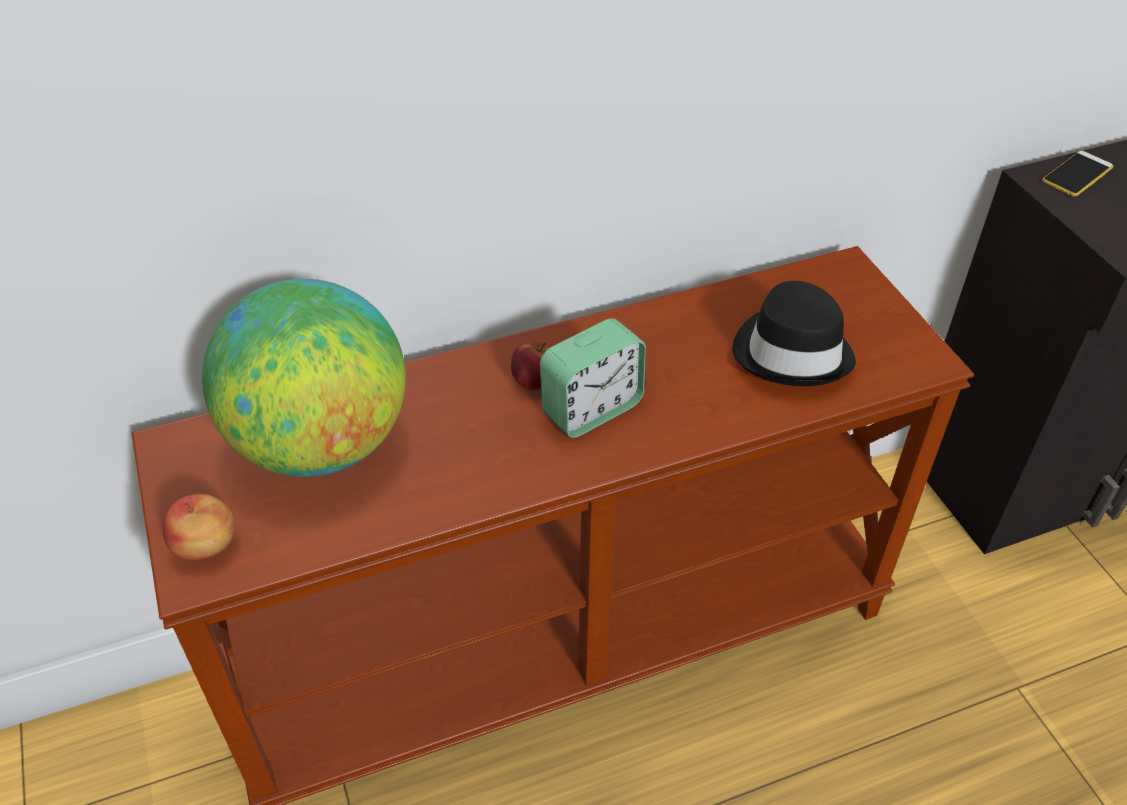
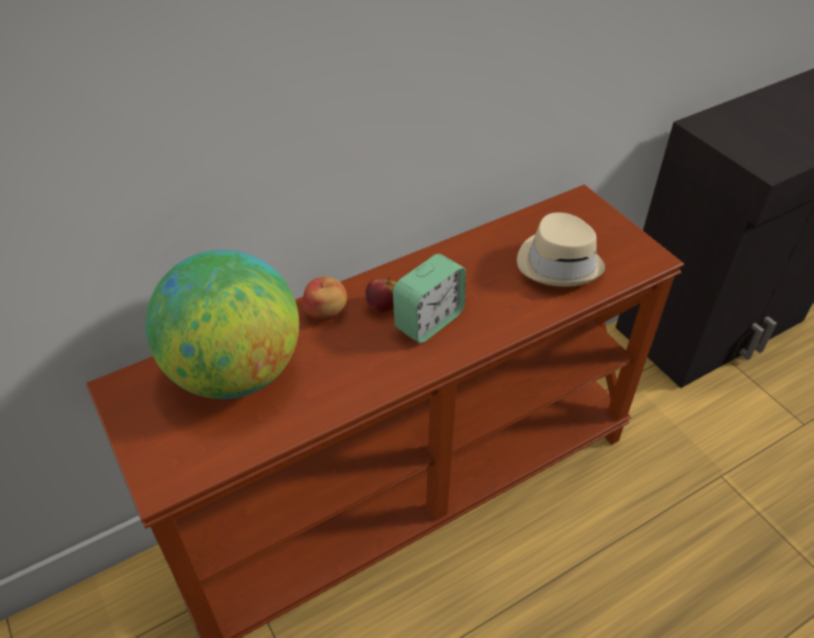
camera: 10 degrees left, 0 degrees up
(207, 547) = (166, 461): apple -> apple (326, 313)
(793, 352) = (559, 263): black hat -> beige hat
(1077, 174) = (722, 120): phone -> none

